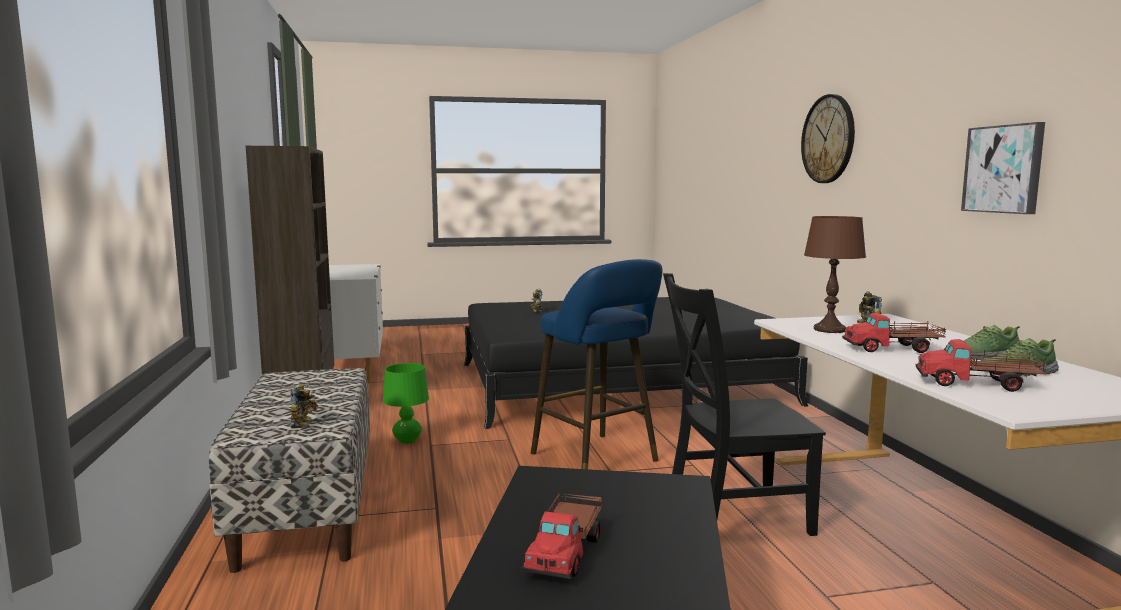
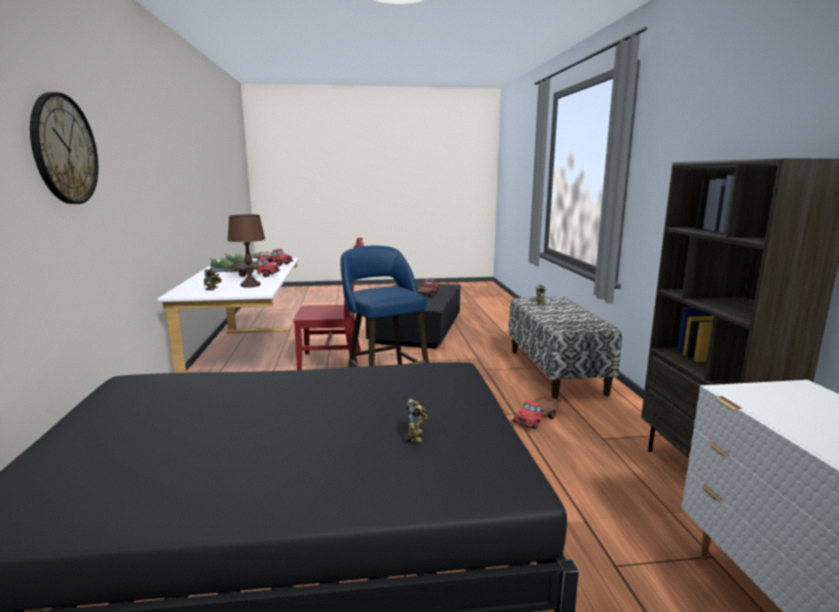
camera: 175 degrees left, 5 degrees up
(407, 441) = (537, 419): green table lamp -> toy truck
(731, 515) = (334, 361): black chair -> red chair
(1004, 169) = (168, 185): picture -> none

